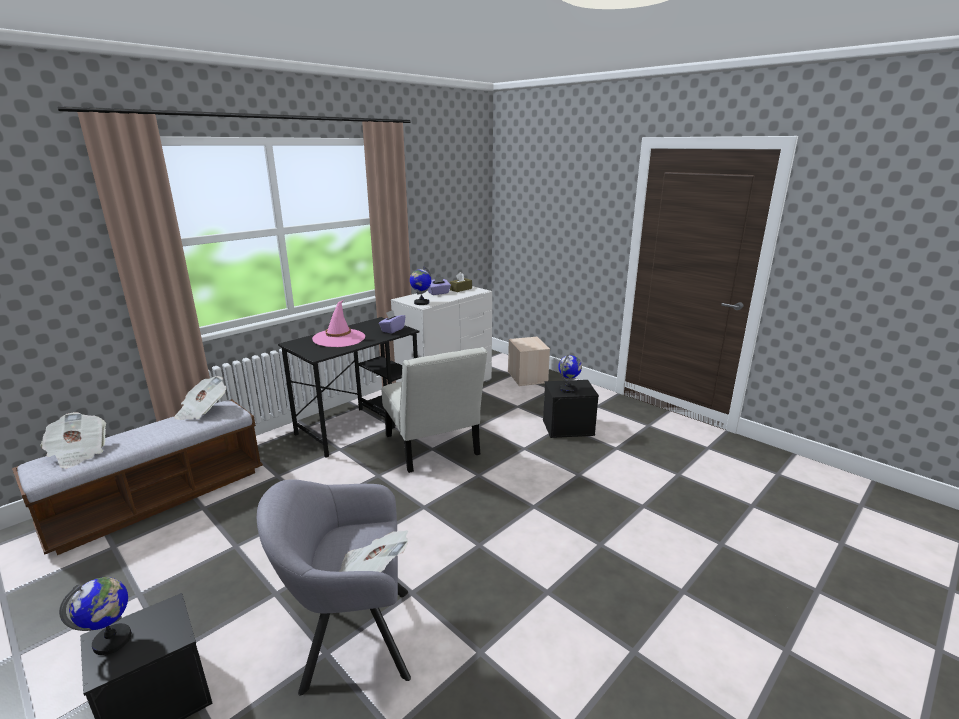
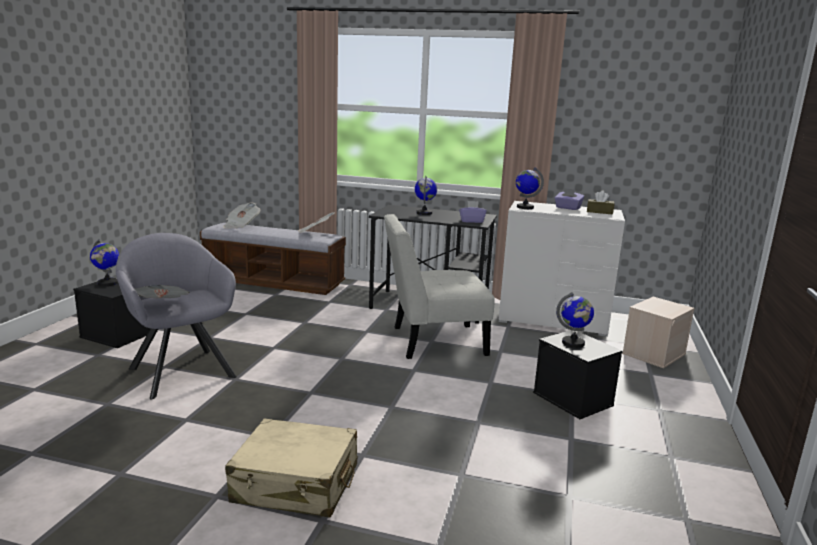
camera: 60 degrees right, 5 degrees down
(339, 338) = (424, 213): pink hat -> globe
(433, 448) = (432, 341): white chair -> white chair turned 45 degrees clockwise
(630, 593) = (296, 484): none -> beige suitcase

